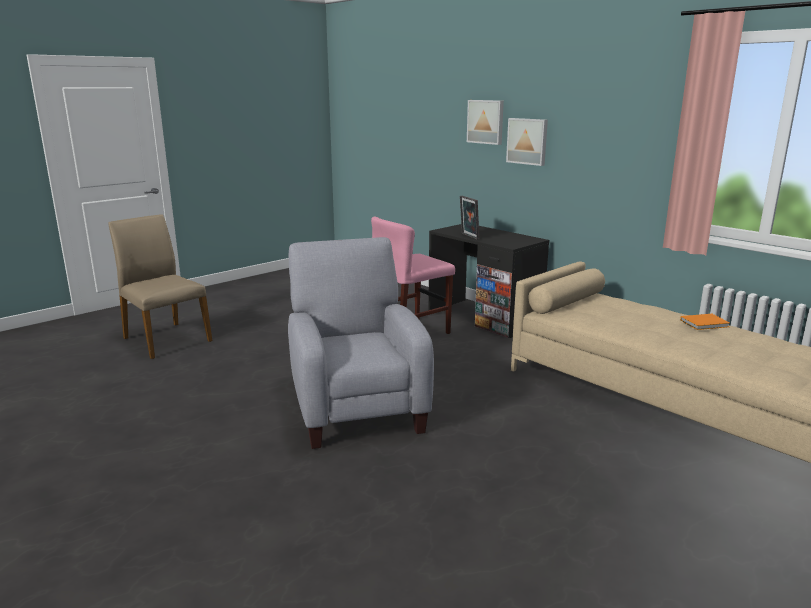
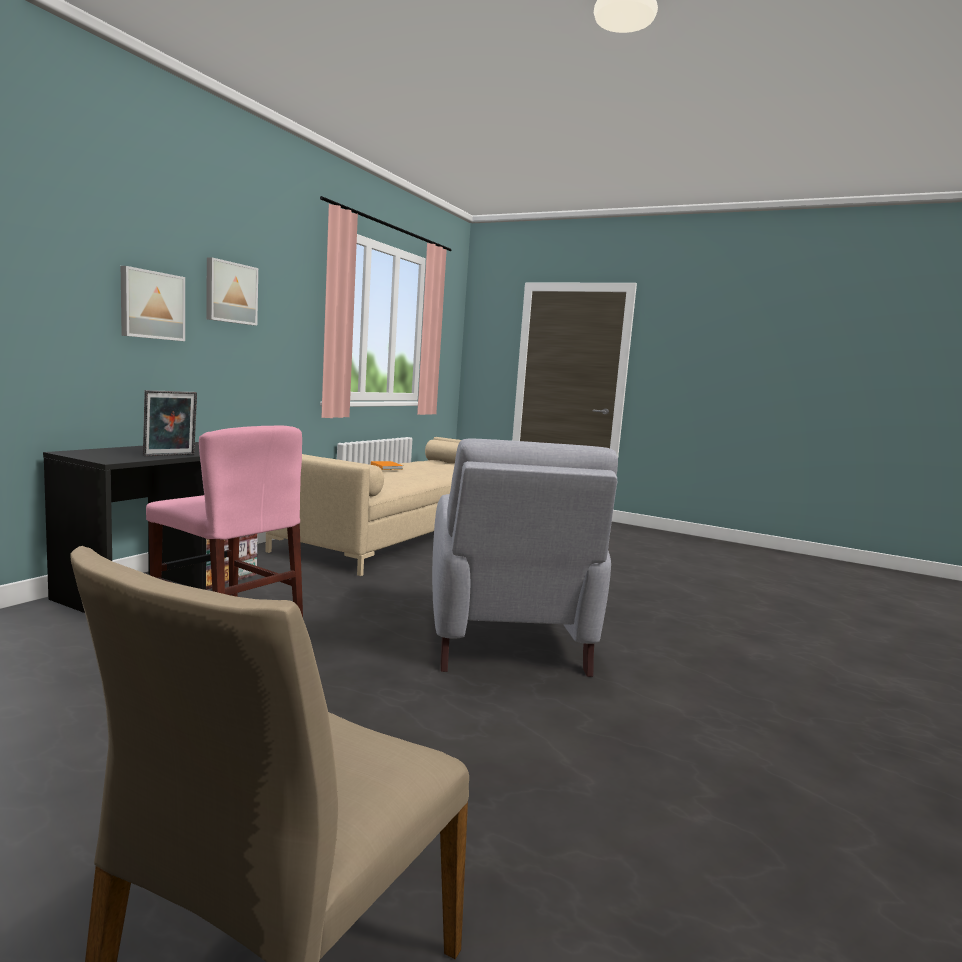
camera: 110 degrees left, 10 degrees down
(356, 406) = (507, 640): grey armchair -> grey armchair turned 60 degrees counterclockwise
(486, 121) = (67, 264): picture -> picture (230, 292)

